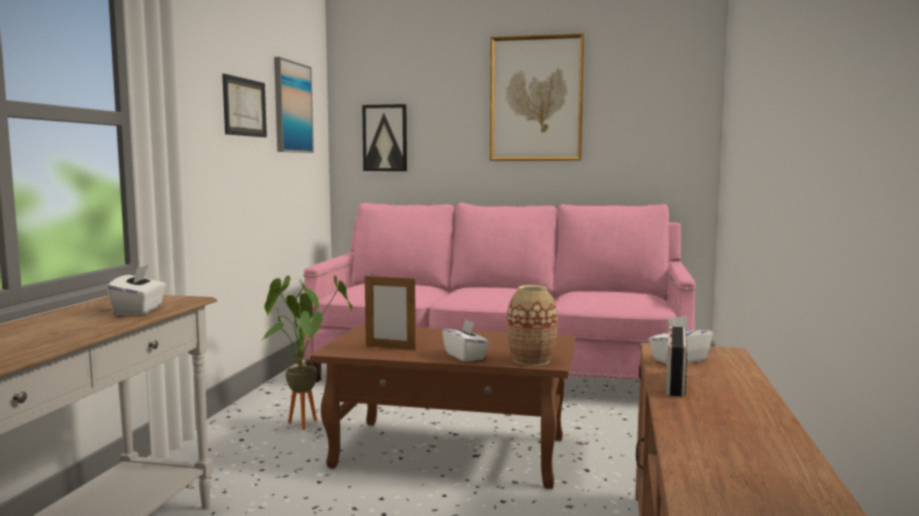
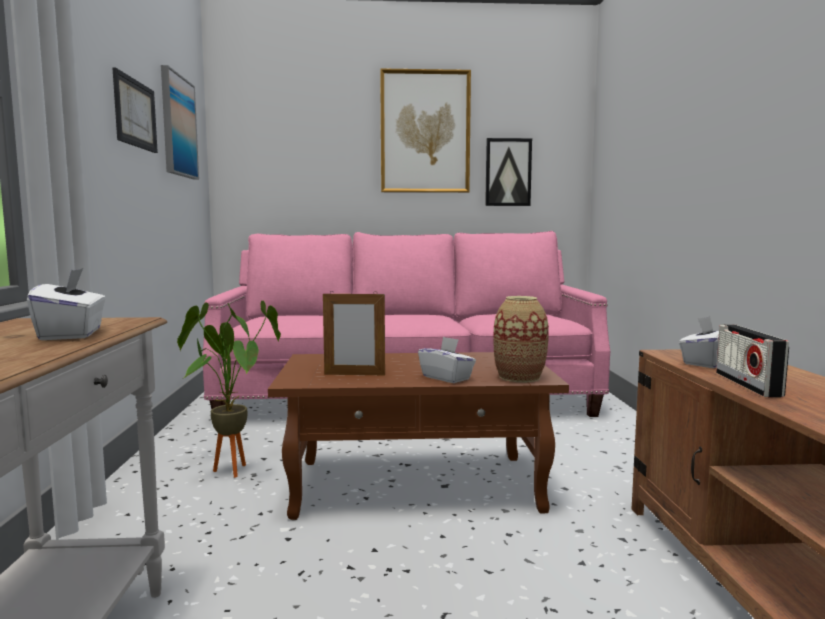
camera: 15 degrees left, 0 degrees up
(385, 138) = (271, 168): picture -> picture (508, 172)

